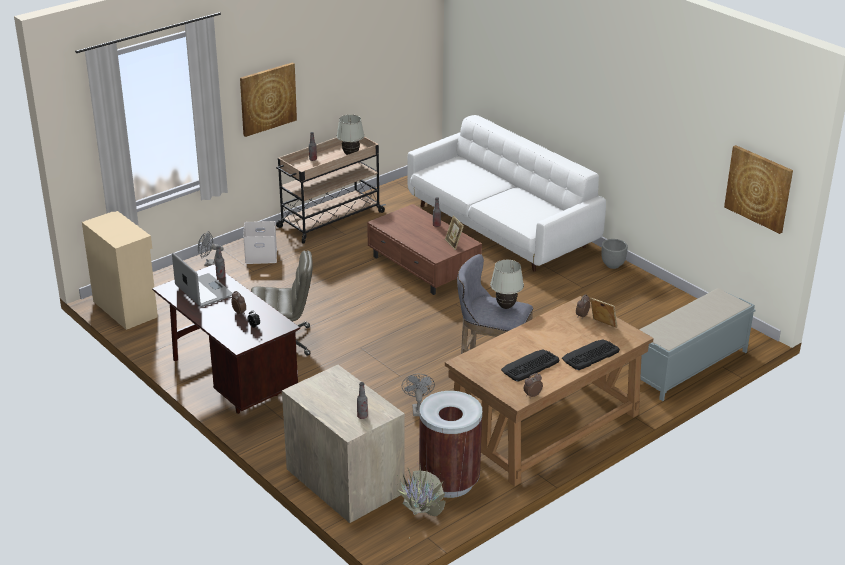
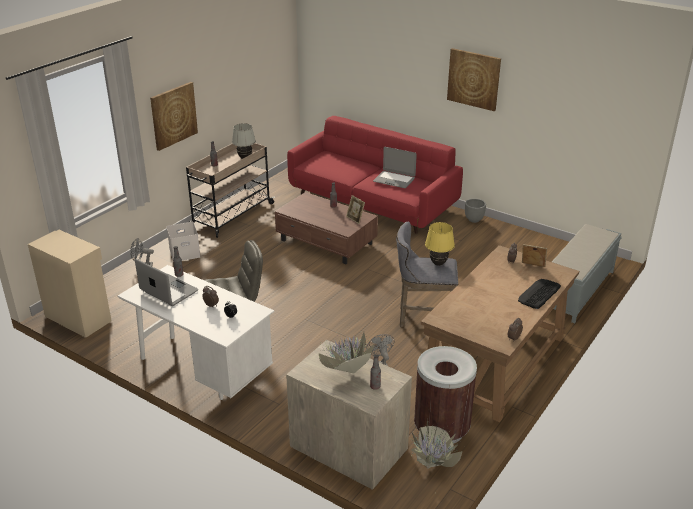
camera: 15 degrees left, 0 degrees up
(230, 381) = (202, 370): brown desk -> white desk
(340, 400) = (346, 374): none -> potted plant
(500, 226) = (372, 202): white sofa -> red sofa
(506, 307) = (438, 264): white table lamp -> yellow table lamp
(520, 203) = (394, 180): none -> laptop
(530, 366) = (495, 312): keyboard -> none
(759, 188) = (612, 138): picture -> picture (474, 79)

